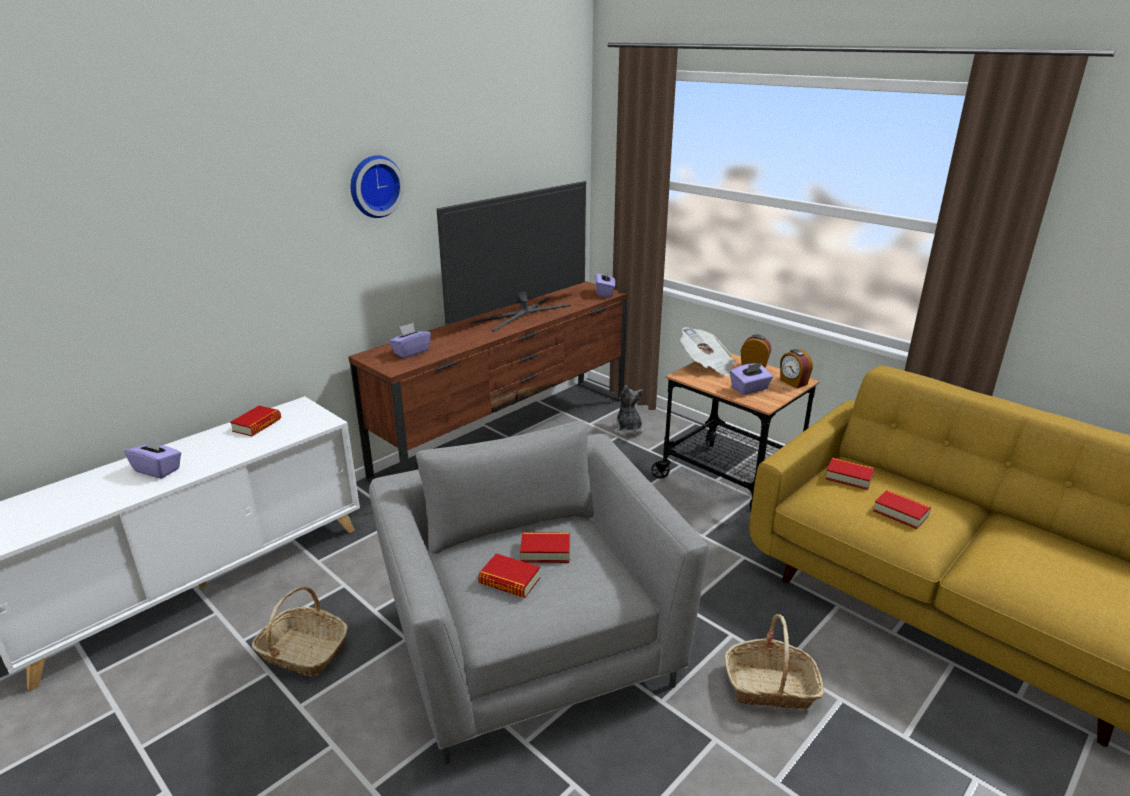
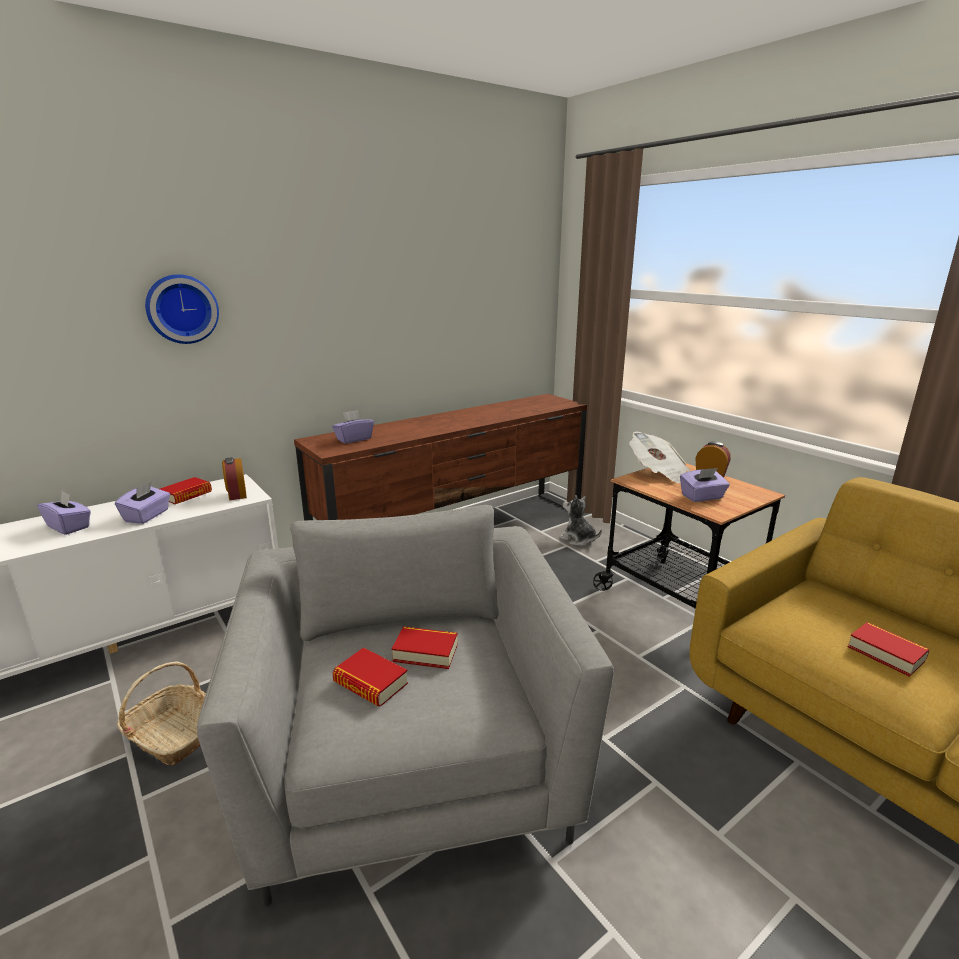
camera: 10 degrees right, 5 degrees down
(374, 186) = (328, 274): wall clock -> wall clock (181, 309)
(522, 313) = (476, 415): television -> none
(605, 293) = (564, 403): purple tissue box -> purple tissue box (147, 516)
(628, 429) = (578, 539): plush toy -> plush toy turned 45 degrees counterclockwise
(770, 687) = (698, 863): basket -> none
(793, 383) = (753, 494): alarm clock -> alarm clock (237, 494)
(849, 477) = (816, 603): book -> none

